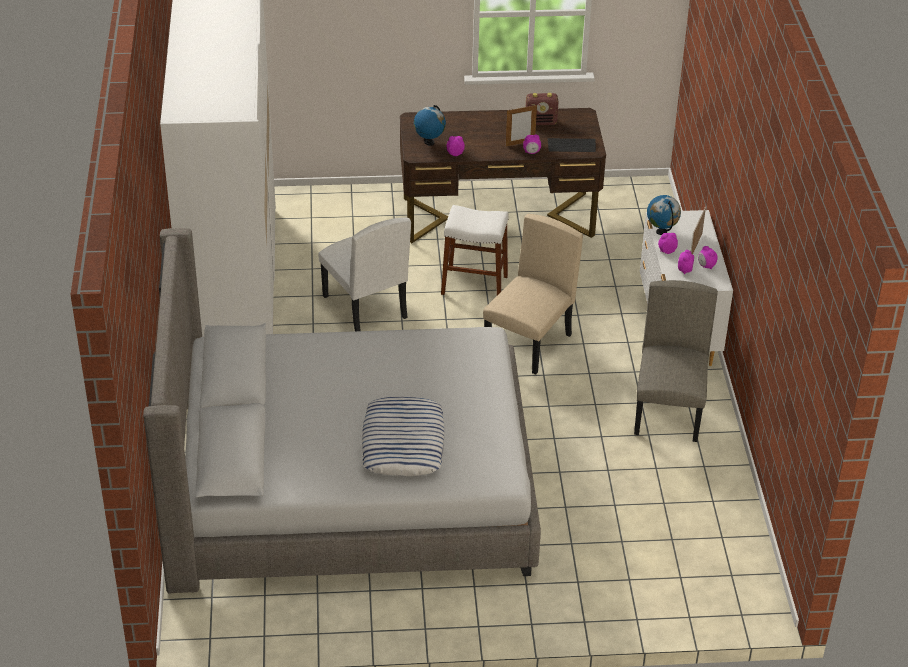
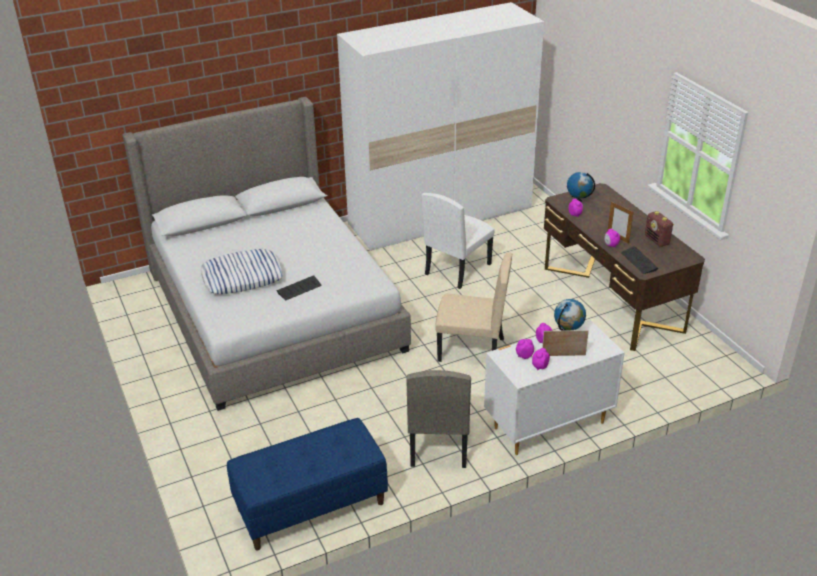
camera: 70 degrees right, 5 degrees down
(459, 400) = (299, 289): none -> keyboard
(474, 285) = (520, 308): white stool -> none
(669, 413) = (438, 442): beige chair -> beige chair turned 105 degrees clockwise
(725, 531) = (310, 507): none -> blue bench

